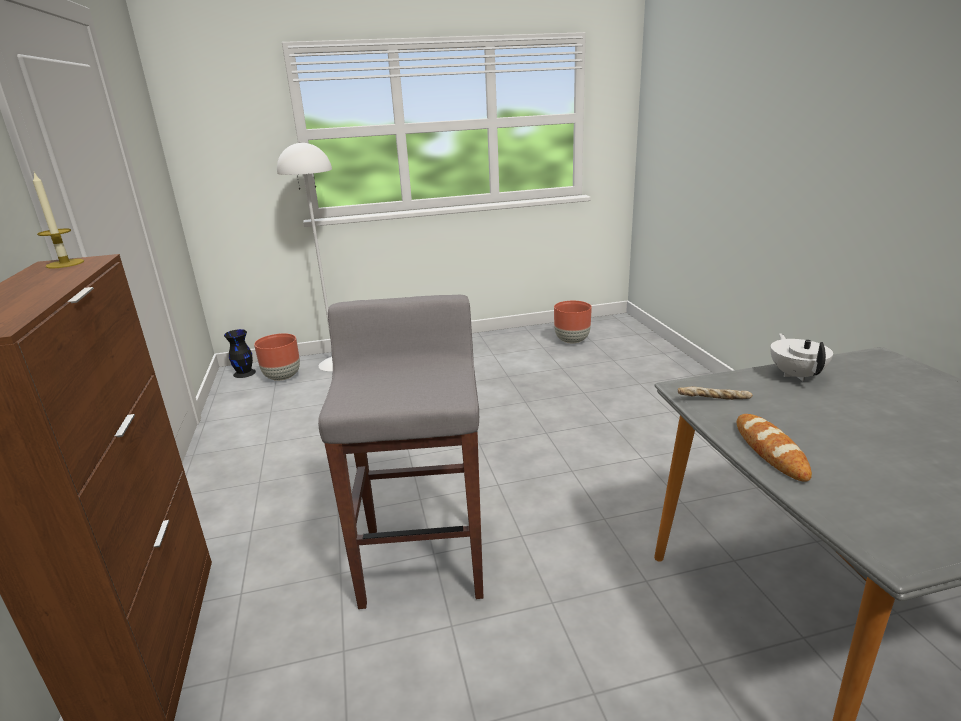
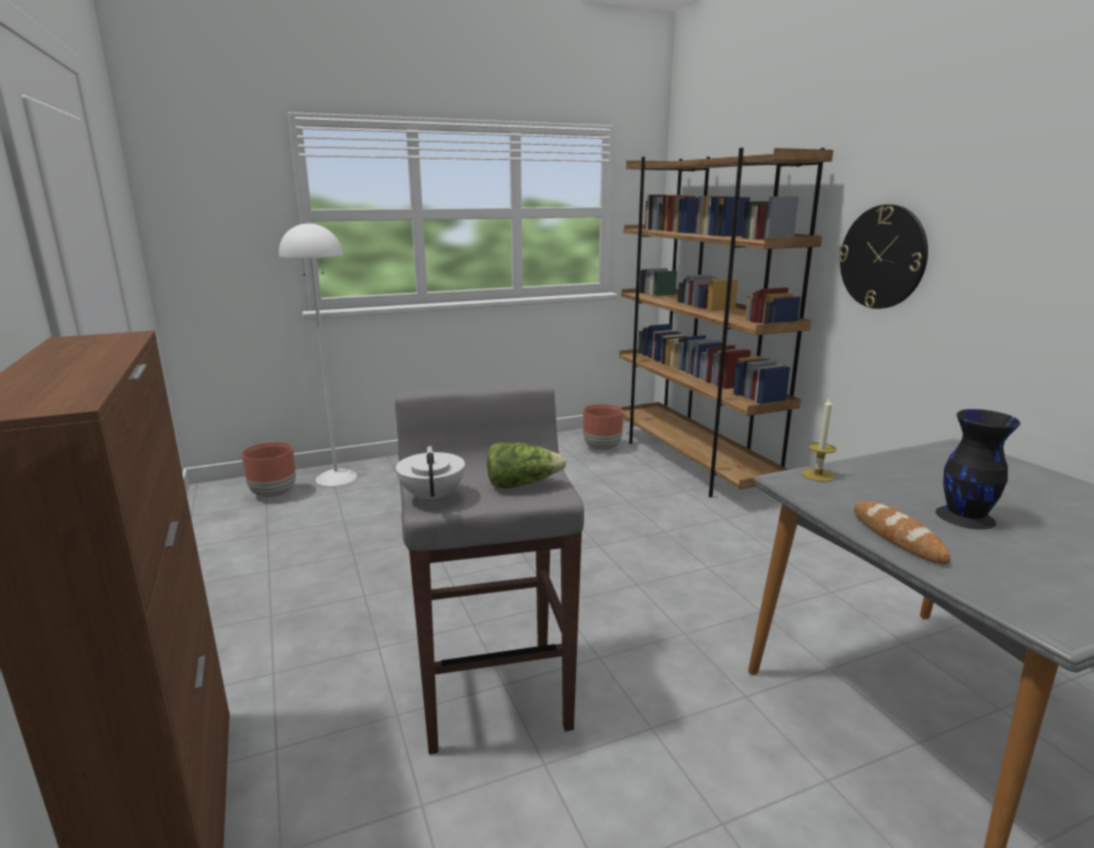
camera: 10 degrees left, 5 degrees down
(65, 264) = (92, 339): candle -> candle (818, 475)
(245, 373) = (224, 490): black vase -> black vase (966, 517)
(429, 387) = (522, 484): none -> lettuce
(653, 357) = (692, 463): none -> brown bookcase
(714, 400) = (821, 491): bread -> none
(796, 375) = (889, 465): white teapot -> white teapot (433, 496)
(832, 159) = (882, 257): none -> wall clock

